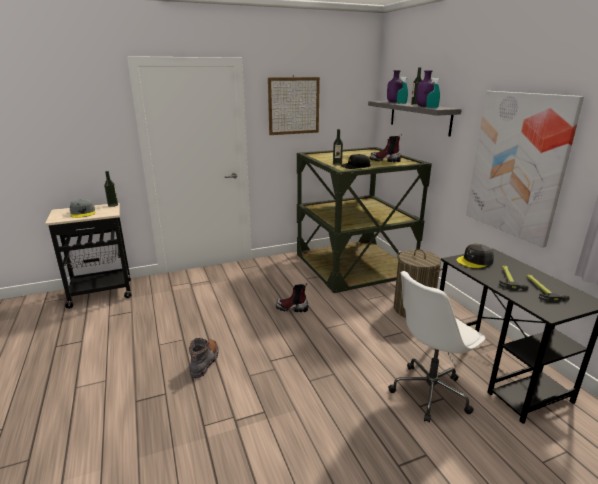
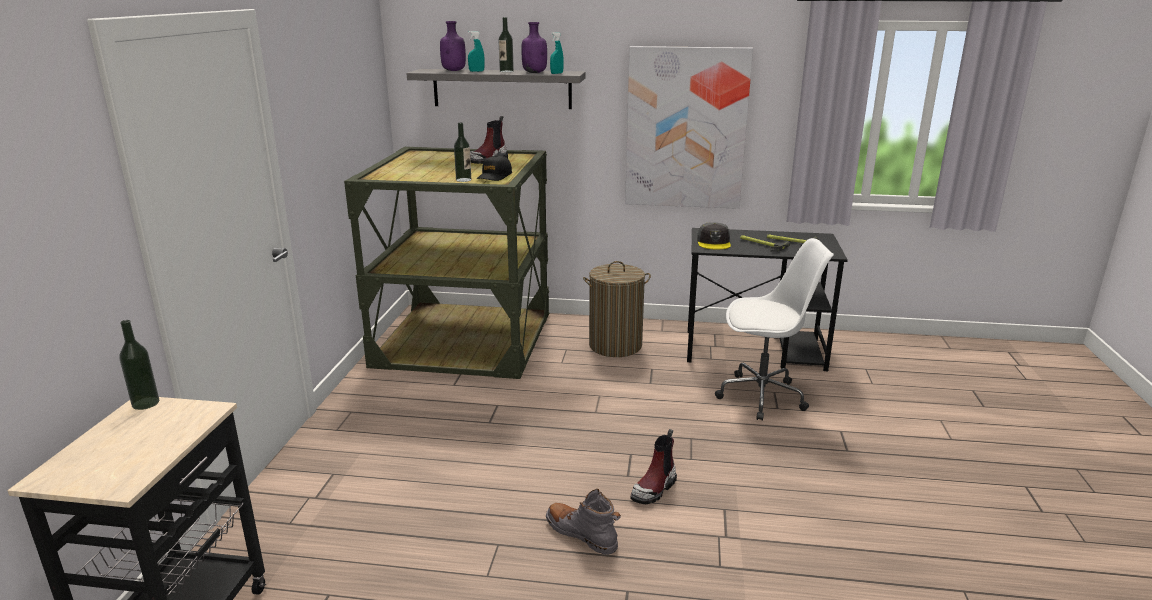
camera: 60 degrees left, 0 degrees up
(83, 213) = (136, 444): grey cap -> none
(292, 308) = (520, 421): boot -> boot (654, 488)
(293, 105) = (319, 93): picture -> none
(428, 394) = (763, 397): white office chair -> white office chair turned 90 degrees counterclockwise

